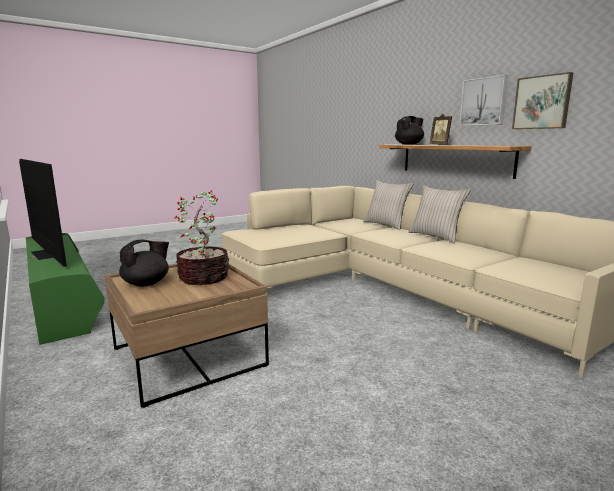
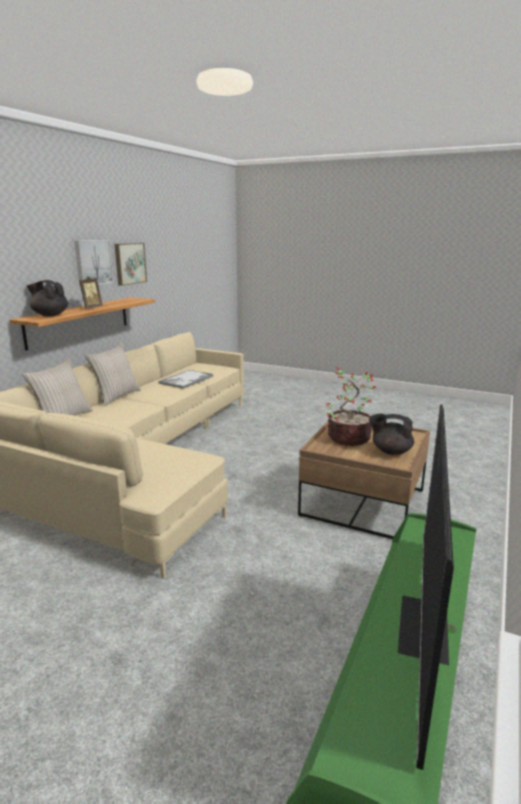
camera: 120 degrees left, 5 degrees up
(489, 259) = (186, 380): none -> tray

